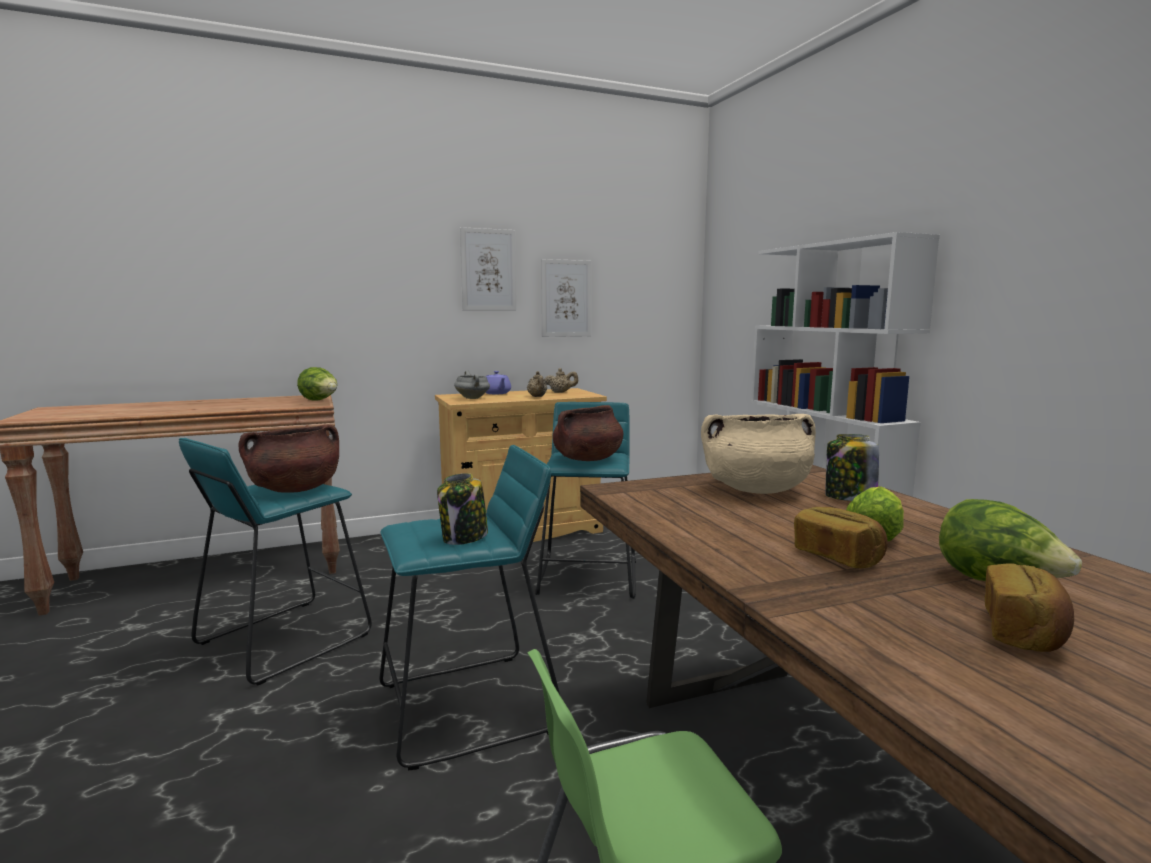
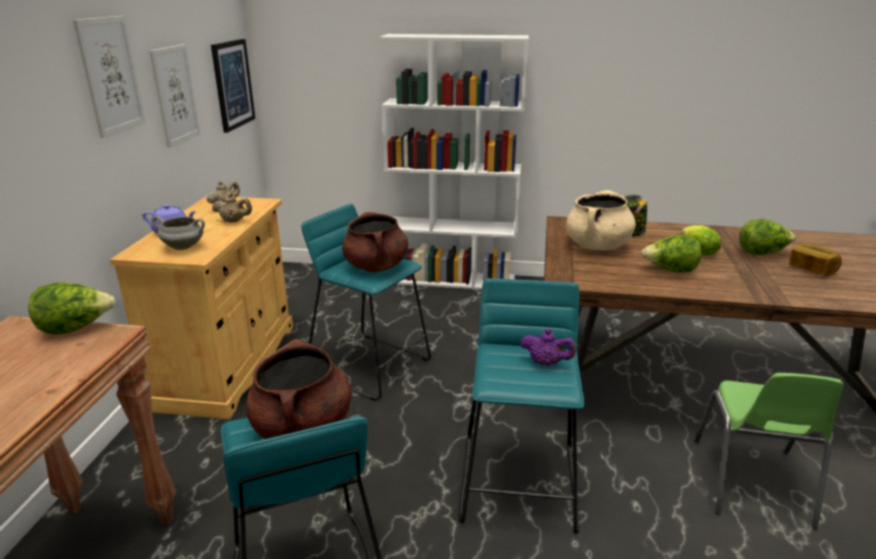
camera: 60 degrees left, 15 degrees up
(464, 538) = (546, 363): jar -> purple teapot
(660, 306) = (232, 84): none -> picture
(749, 528) = (670, 271): none -> lettuce
(837, 557) = (722, 268): bread -> none

